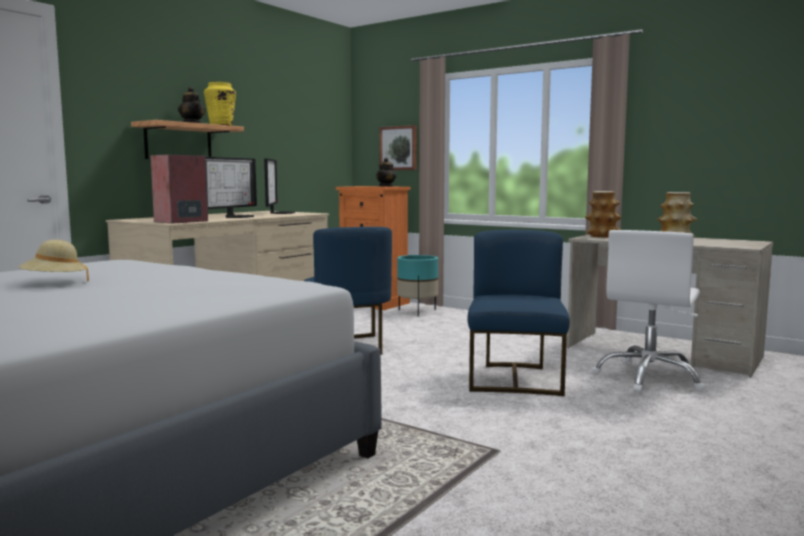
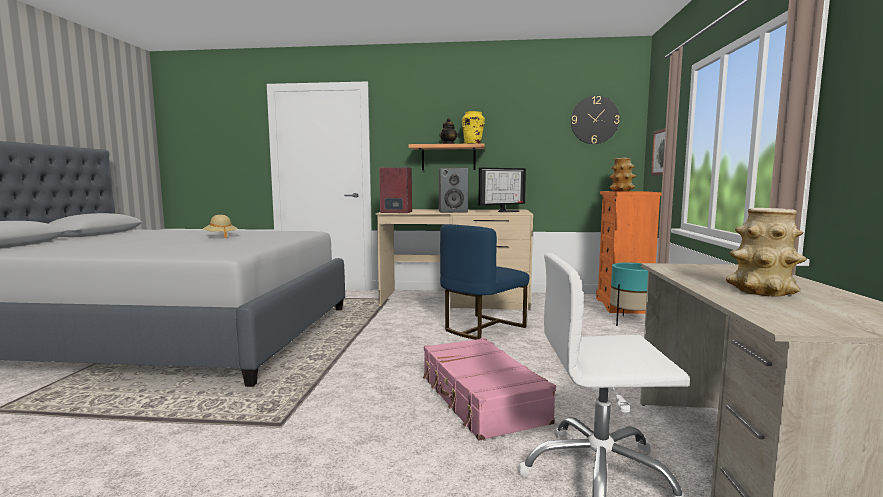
camera: 60 degrees right, 0 degrees up
(237, 216) = (453, 212): monitor -> speaker
(316, 108) = (594, 120): none -> wall clock
(386, 186) = (639, 191): teapot -> none
(515, 379) = (481, 399): blue chair -> pink suitcase
(602, 236) = (708, 268): vase -> vase (621, 191)

